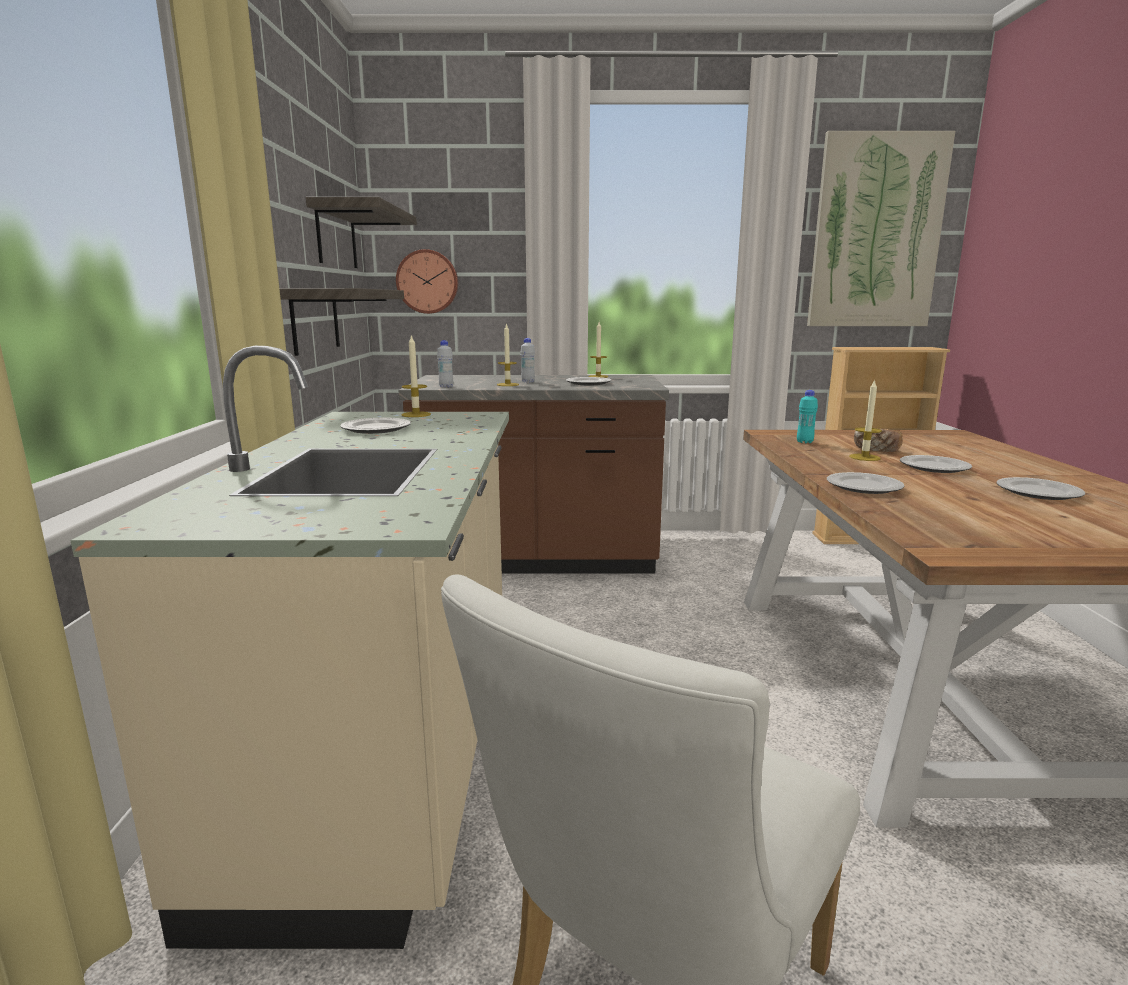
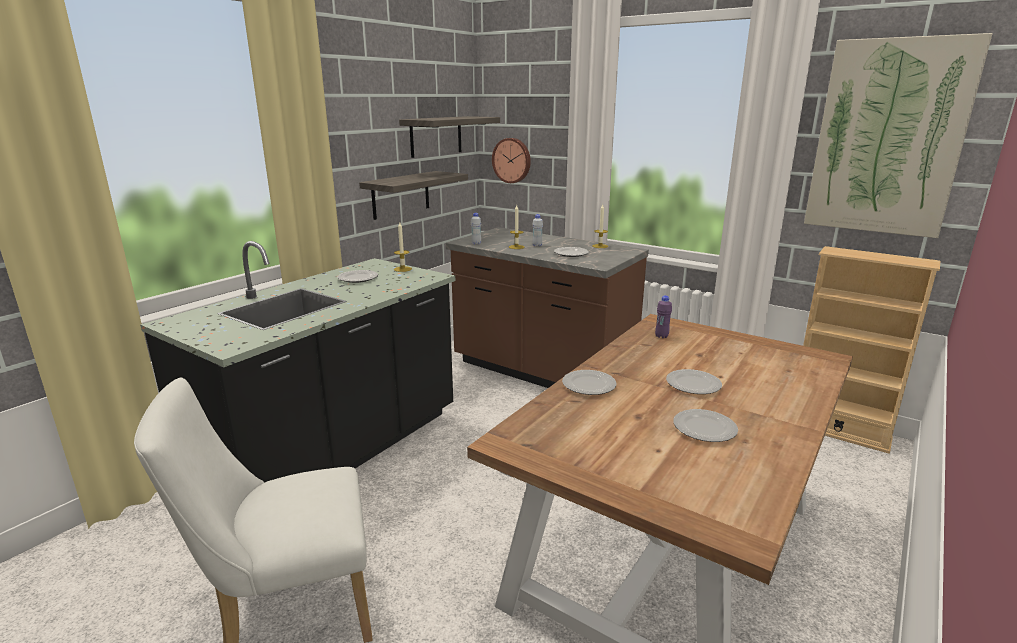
camera: 35 degrees right, 5 degrees up
(392, 745) = (335, 454): beige counter -> black counter
(804, 442) = (661, 336): turquoise bottle -> purple bottle
(864, 457) = (665, 361): candle -> none
(876, 450) = (697, 357): bread -> none

